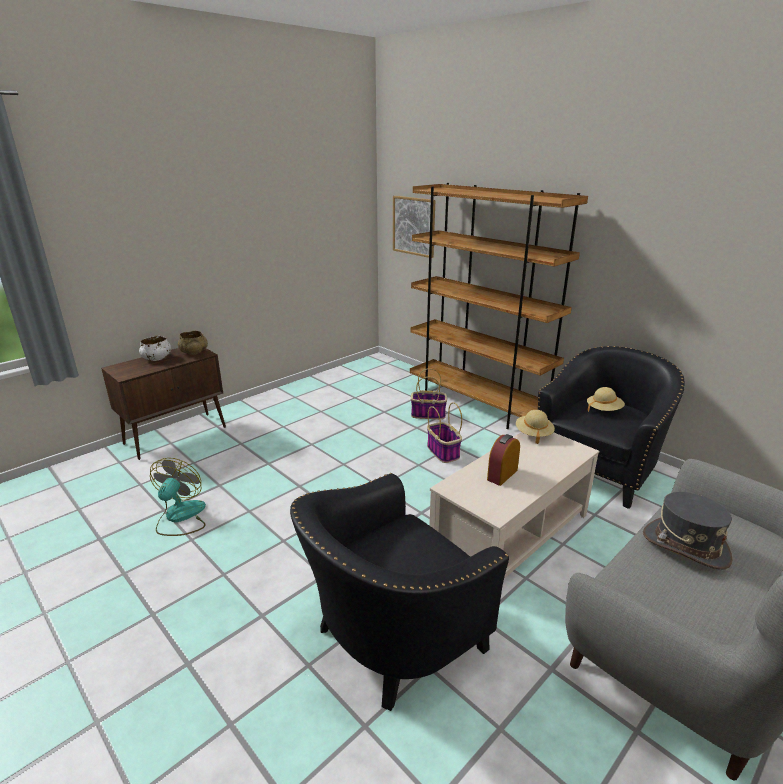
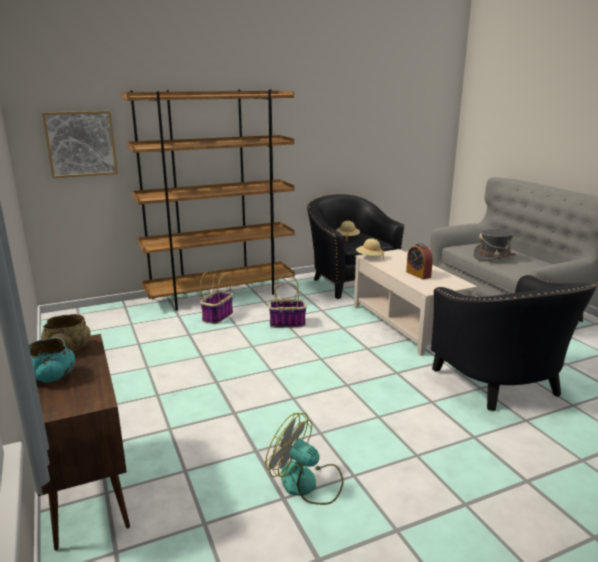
camera: 70 degrees left, 5 degrees down
(157, 358) = (51, 376): white bowl -> turquoise bowl

